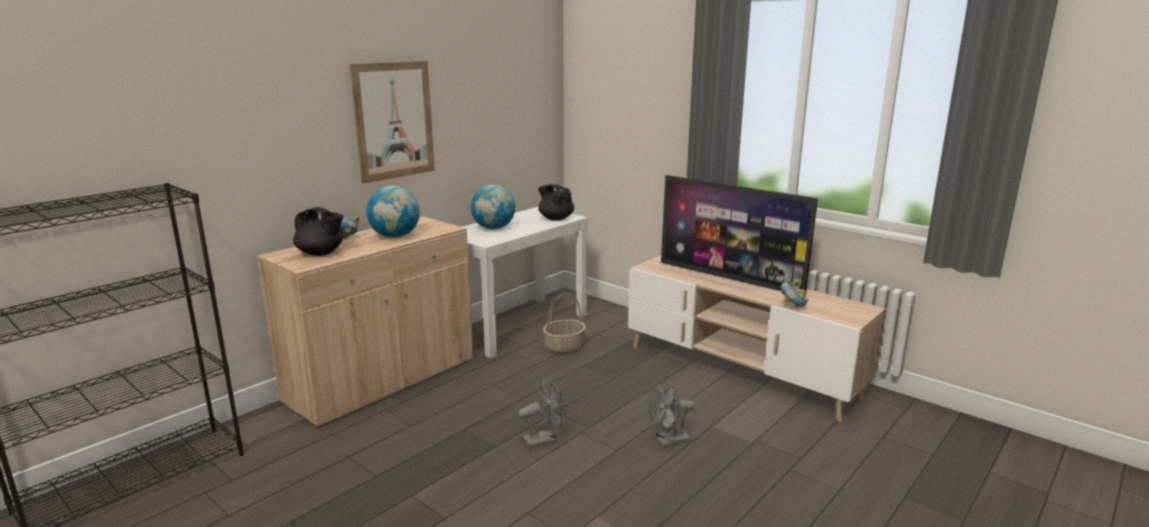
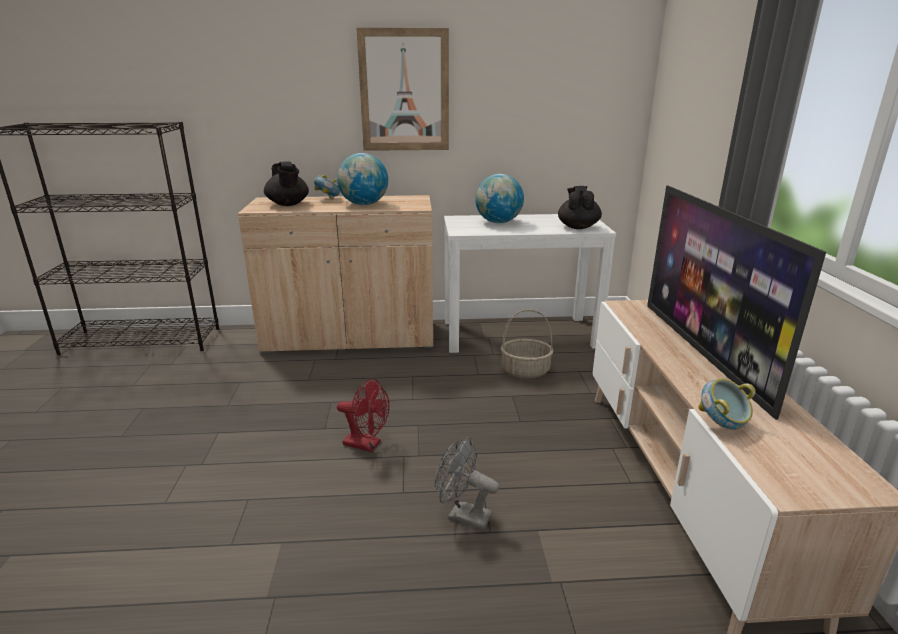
camera: 45 degrees right, 5 degrees up
(544, 439) = (367, 444): grey fan -> red fan

